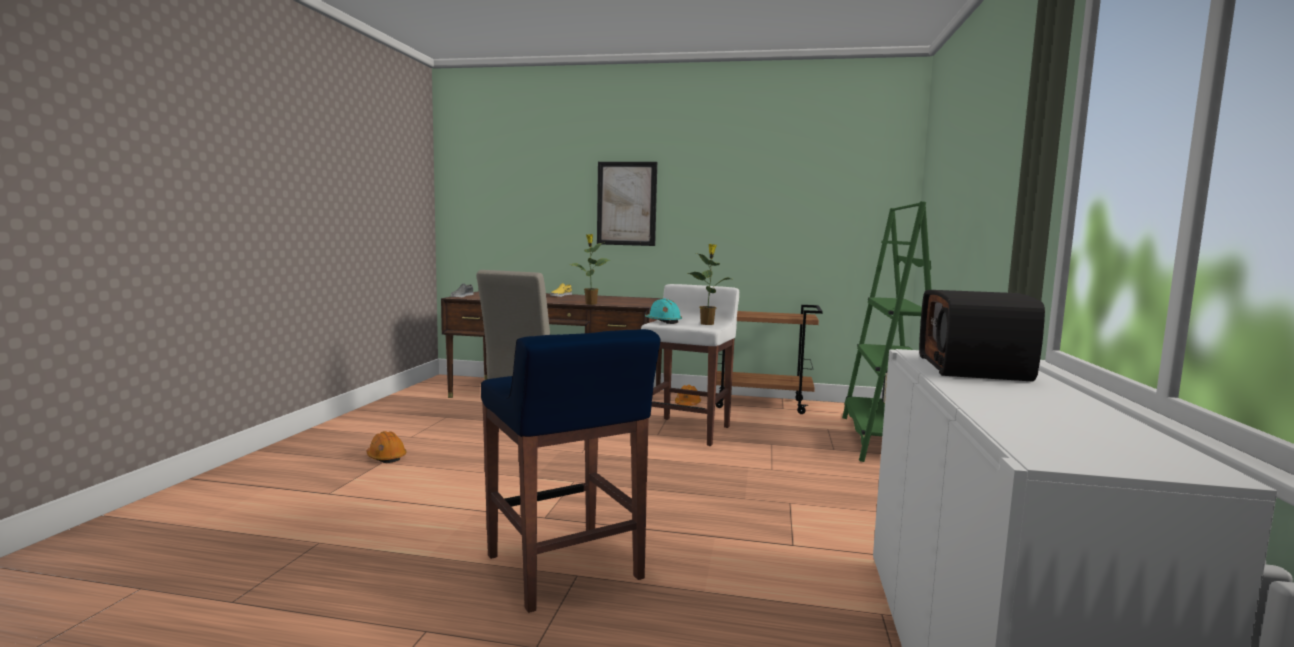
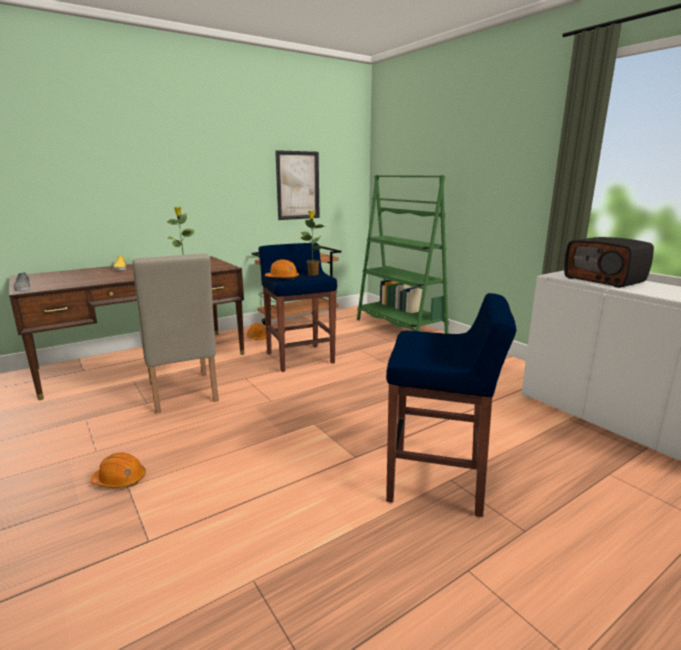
camera: 45 degrees left, 10 degrees up
(626, 203) = (165, 172): picture -> picture (298, 185)
(663, 321) = (282, 278): turquoise hard hat -> orange hard hat
(687, 431) = (300, 357): white stool -> blue stool

